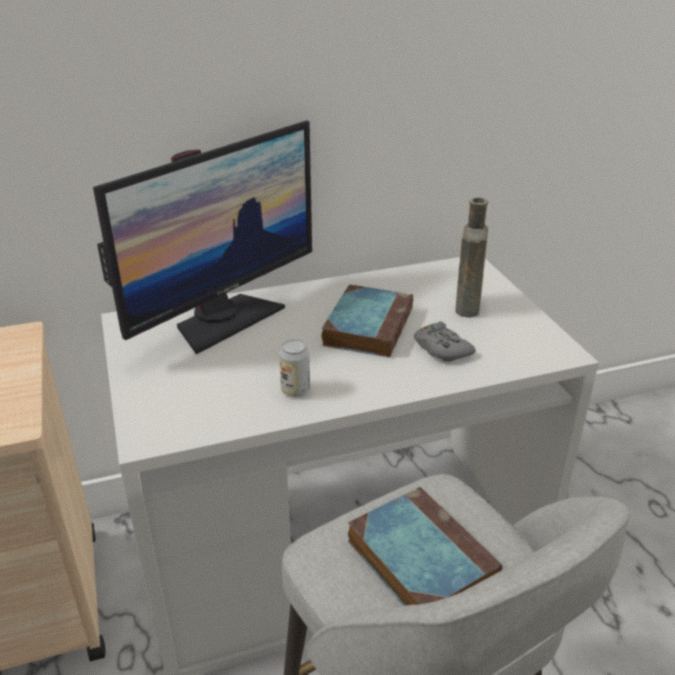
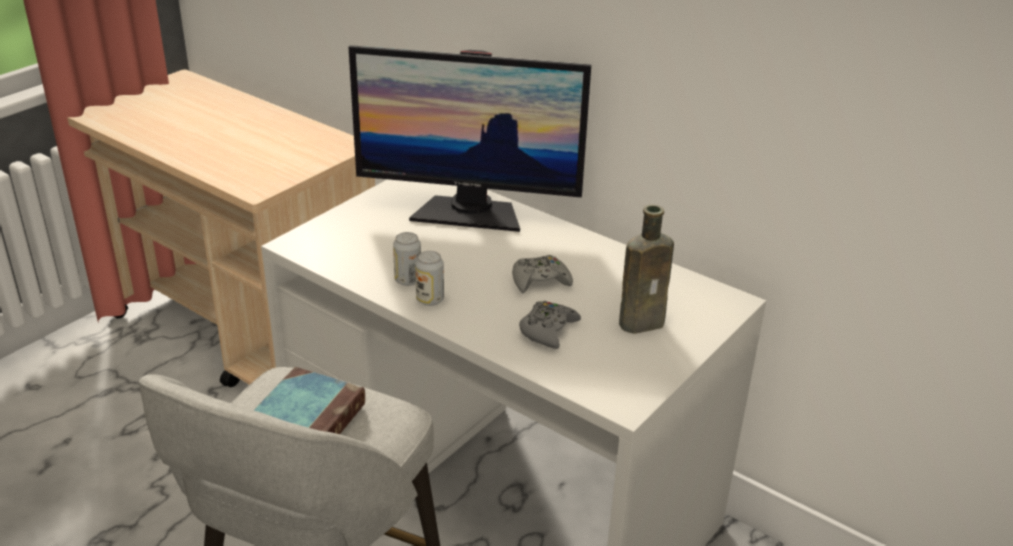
camera: 55 degrees right, 0 degrees up
(340, 390) = (430, 300): none -> can
(368, 326) = (540, 281): book -> grey game controller

